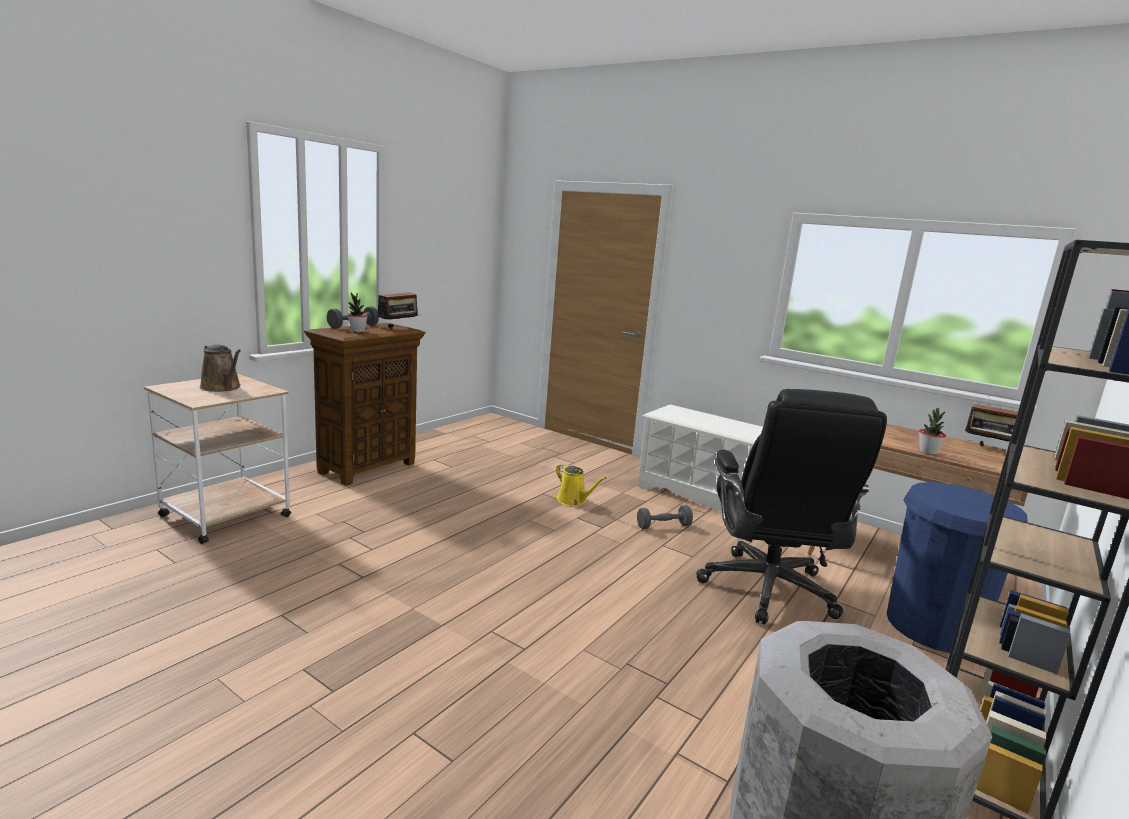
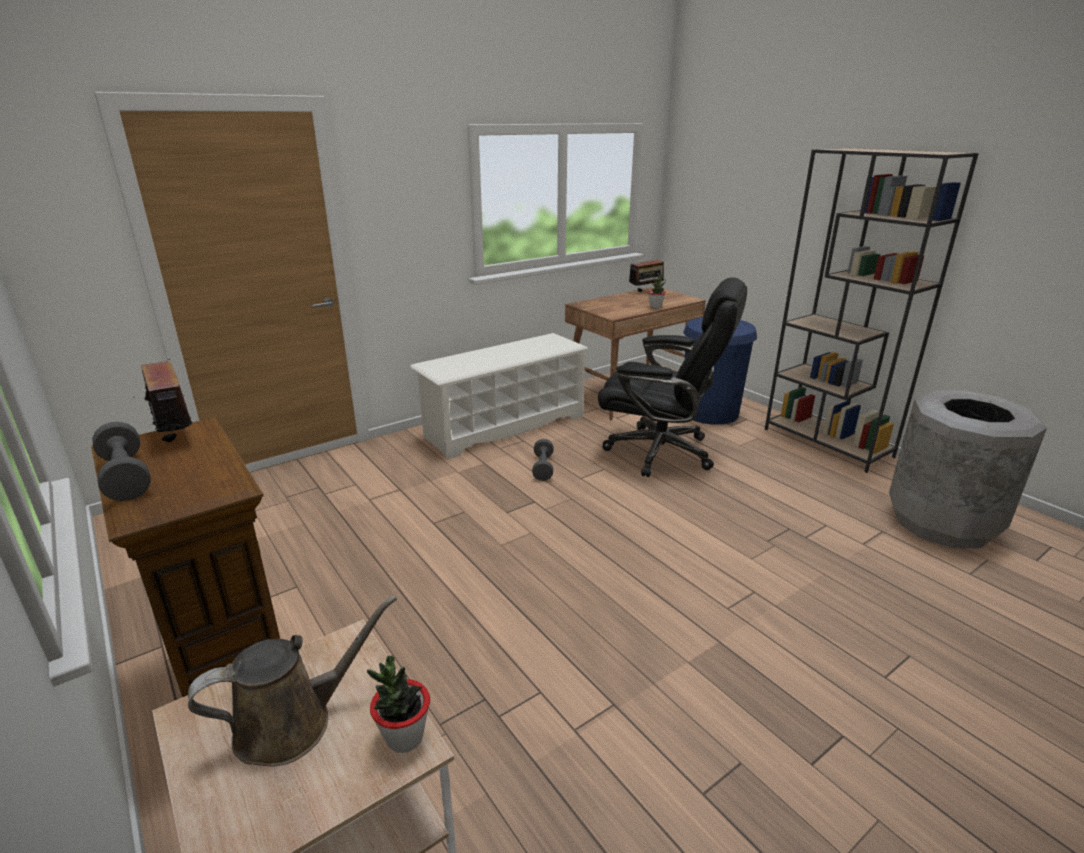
camera: 70 degrees left, 10 degrees up
(357, 331) = (188, 473): potted plant -> potted plant (404, 737)
(573, 501) = (464, 506): yellow watering can -> none

